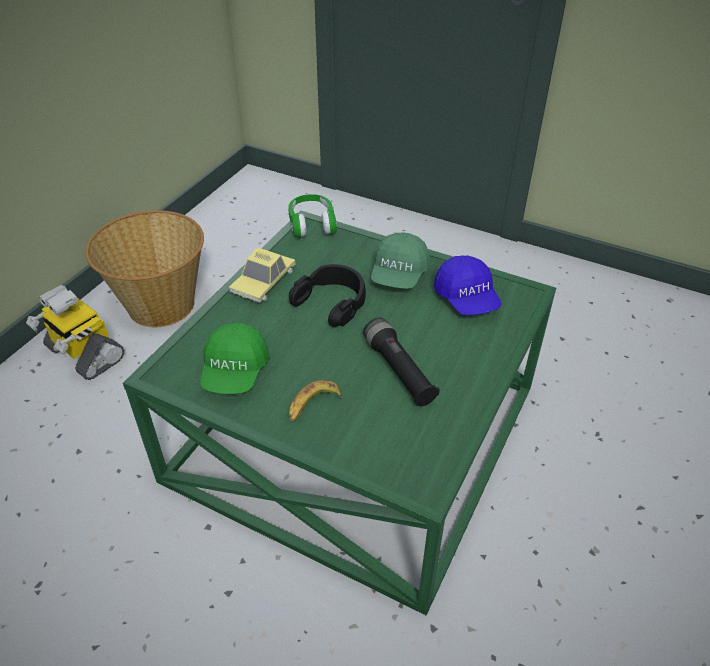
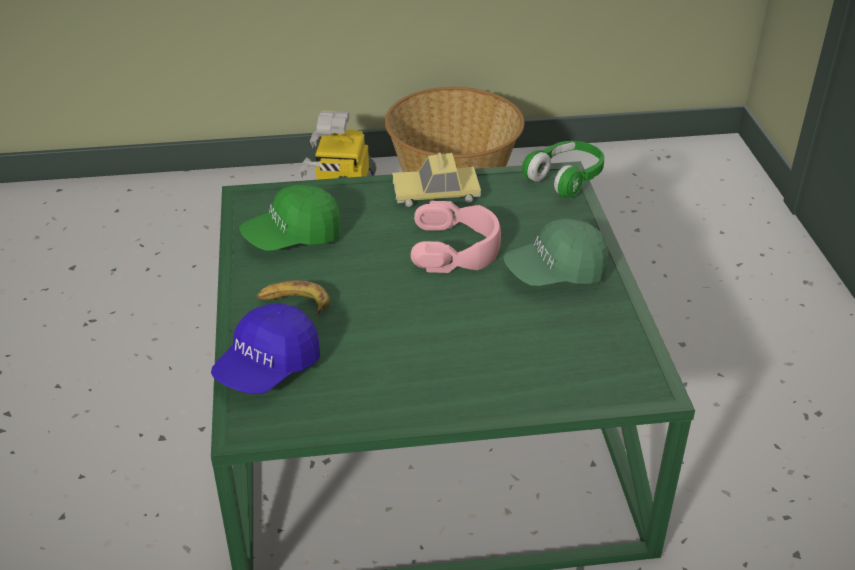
camera: 55 degrees right, 5 degrees down
(332, 302) = (456, 248): black headphones -> pink headphones
(399, 371) = (399, 339): black flashlight -> none
(467, 299) = (577, 341): blue cap -> blue cap (268, 368)

